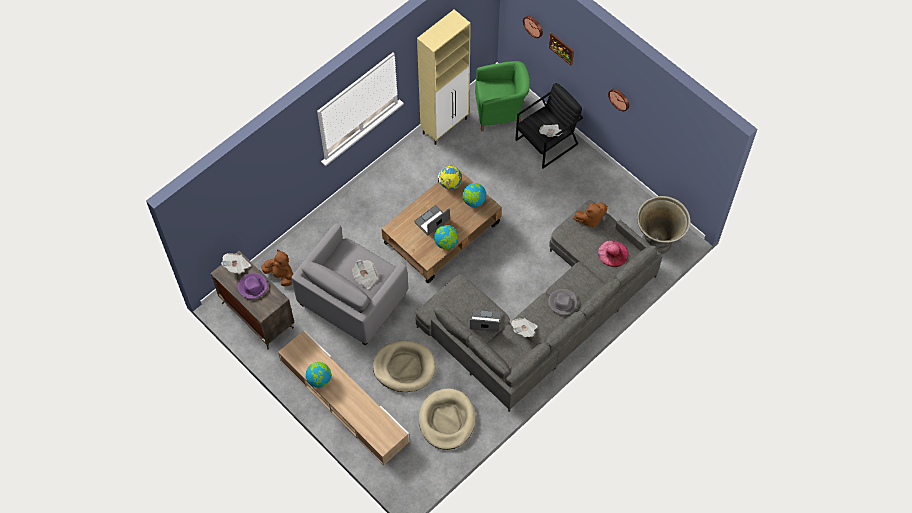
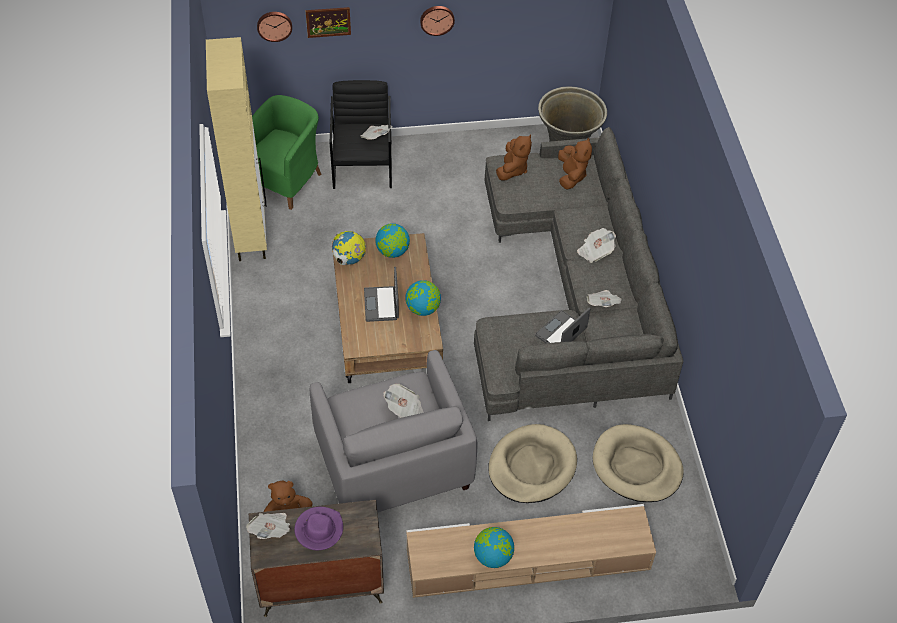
camera: 55 degrees left, 10 degrees down
(562, 302) = (595, 251): grey hat -> newspaper
(613, 253) = (571, 176): pink hat -> brown plush toy

